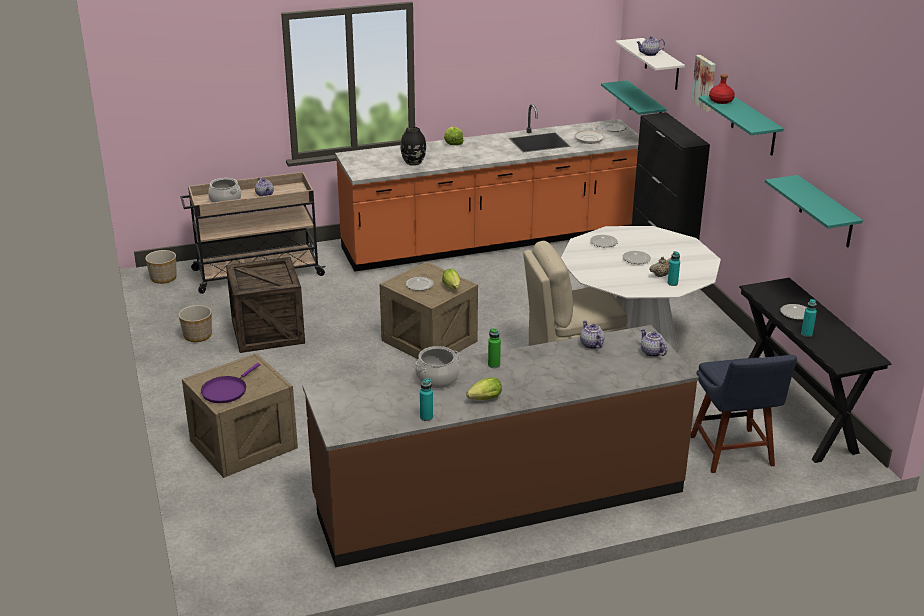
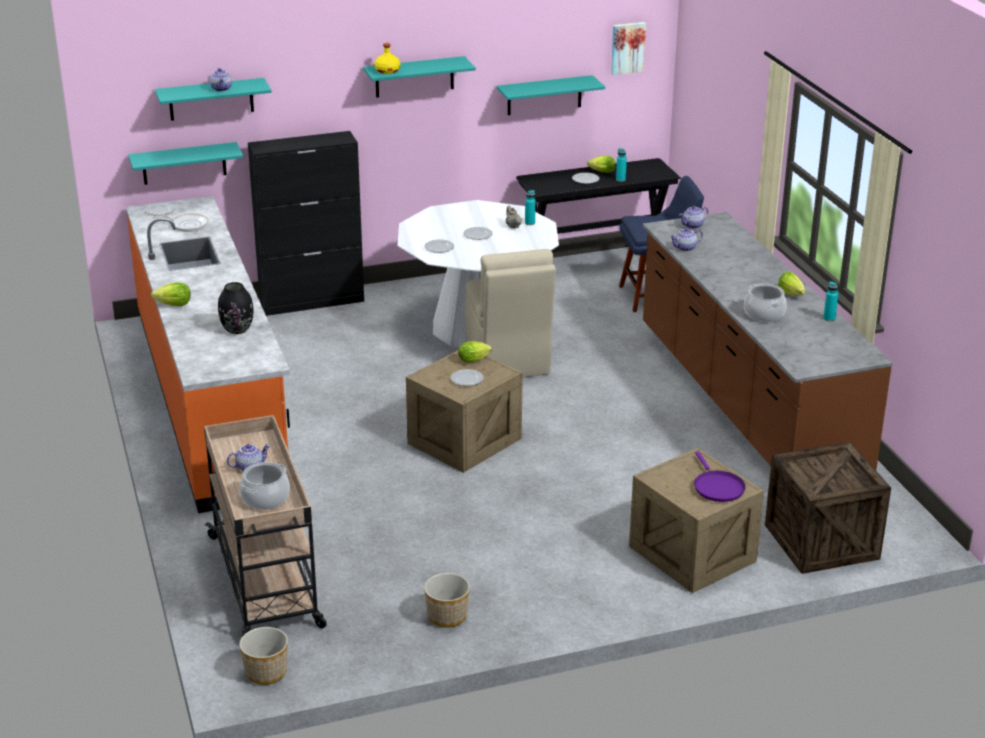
camera: 90 degrees left, 0 degrees up
(226, 390) = (717, 487): purple frying pan -> purple frying pan turned 45 degrees clockwise
(268, 332) = (438, 558): crate -> crate (821, 541)
(494, 365) = (732, 289): green bottle -> none
(662, 64) = (211, 99): white shelf -> turquoise shelf
(705, 82) = (312, 77): picture -> picture (627, 47)
(721, 101) = (387, 71): red bottle -> yellow bottle
(823, 323) = (600, 172): none -> lettuce

